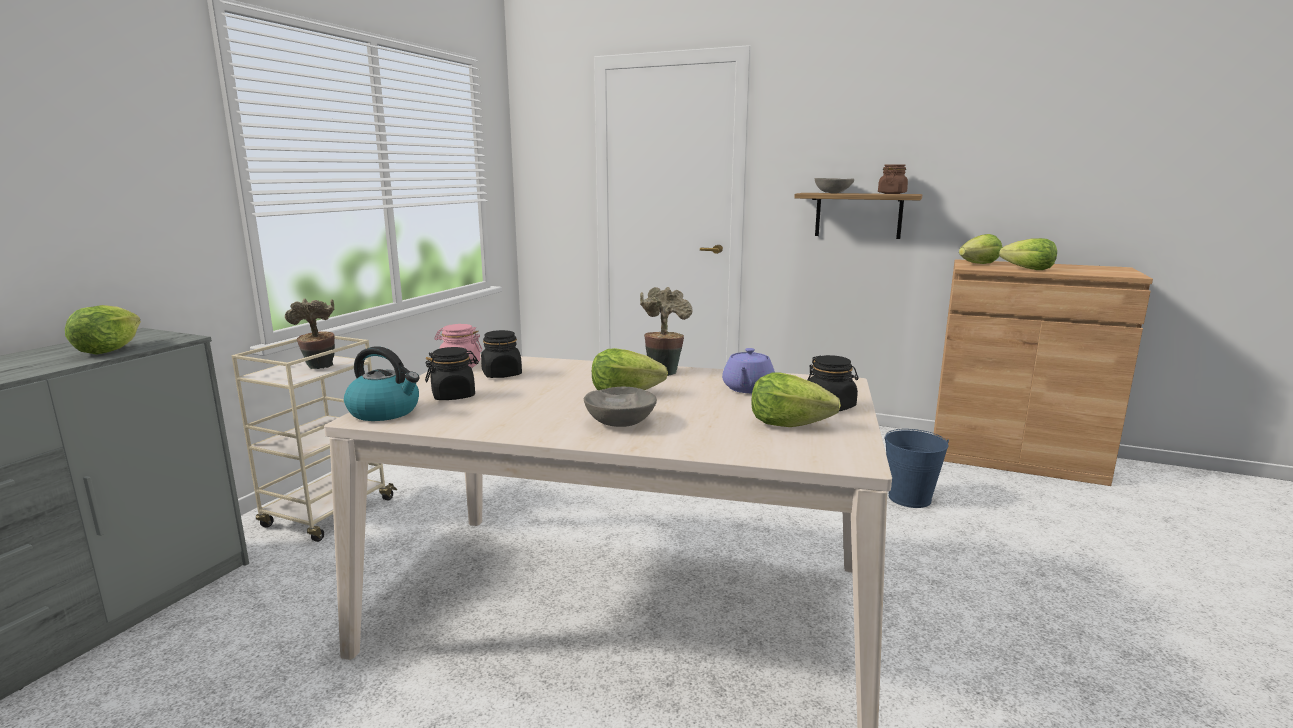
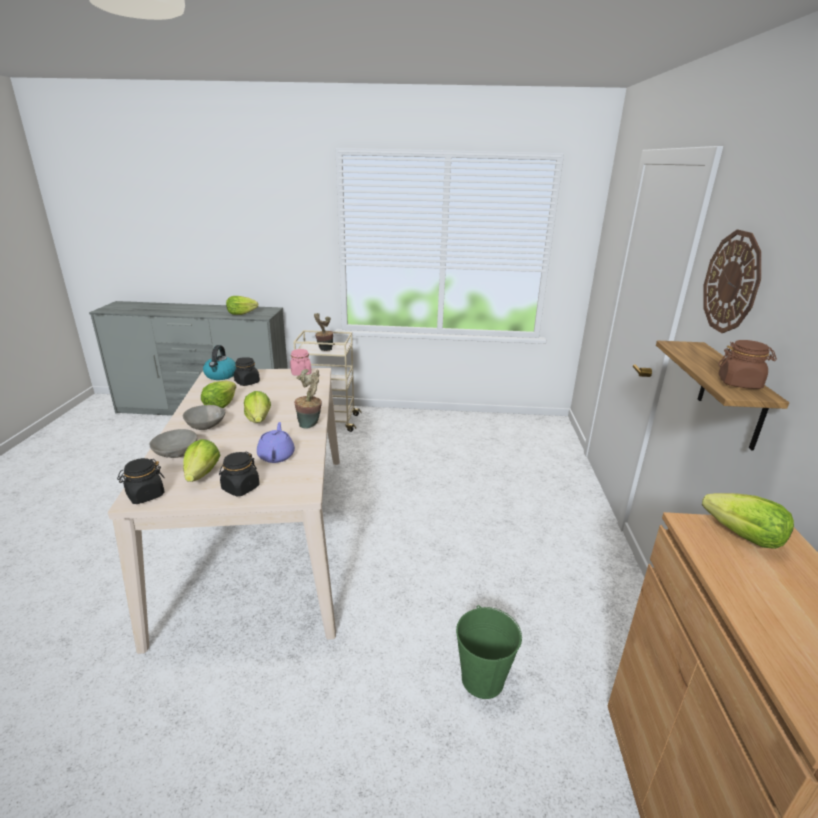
camera: 70 degrees right, 10 degrees up
(502, 374) = (288, 384): black jar -> black jar (145, 495)
(747, 389) = (276, 455): purple teapot -> purple teapot turned 90 degrees clockwise
(819, 140) = (732, 282): none -> wall clock
(832, 193) = (700, 354): grey bowl -> grey bowl (177, 453)
(909, 498) = (482, 679): blue bucket -> green bucket
(1028, 269) = (739, 584): lettuce -> lettuce (220, 405)

